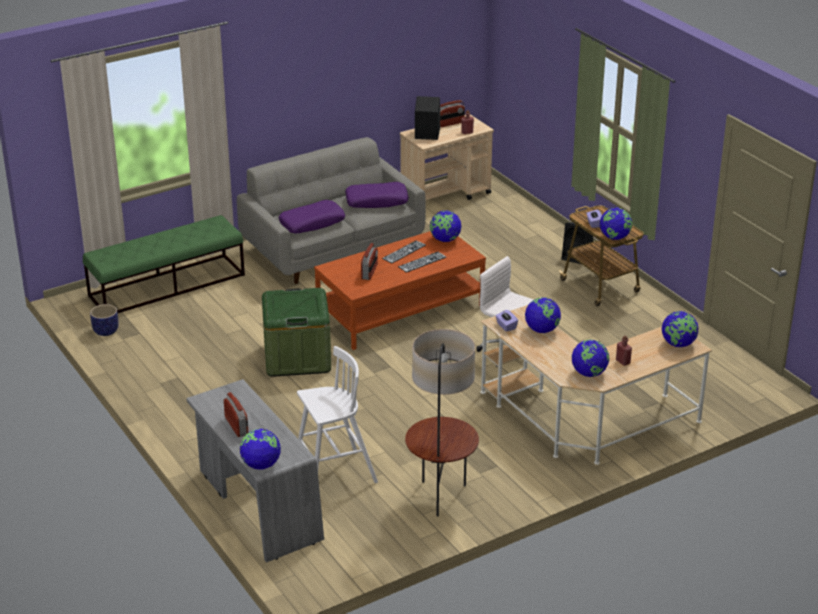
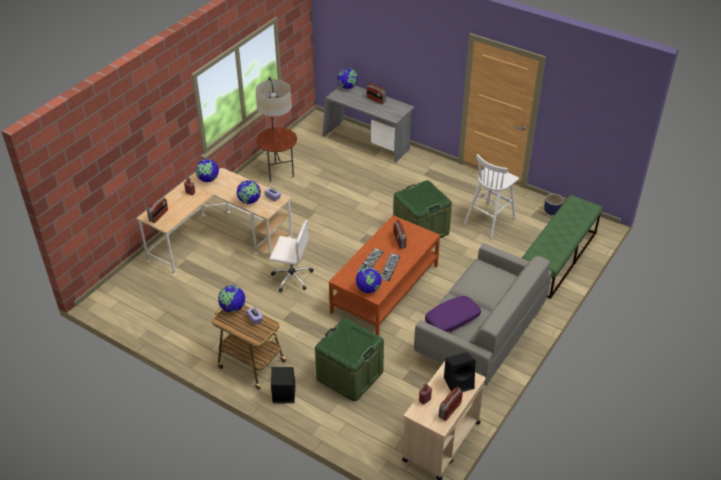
camera: 155 degrees right, 10 degrees up
(312, 223) = (479, 278): purple pillow -> none
(333, 476) = (341, 166): white stool -> white stool (490, 220)
(498, 253) = (349, 375): none -> green storage box
(678, 344) = (159, 215): globe -> radio

